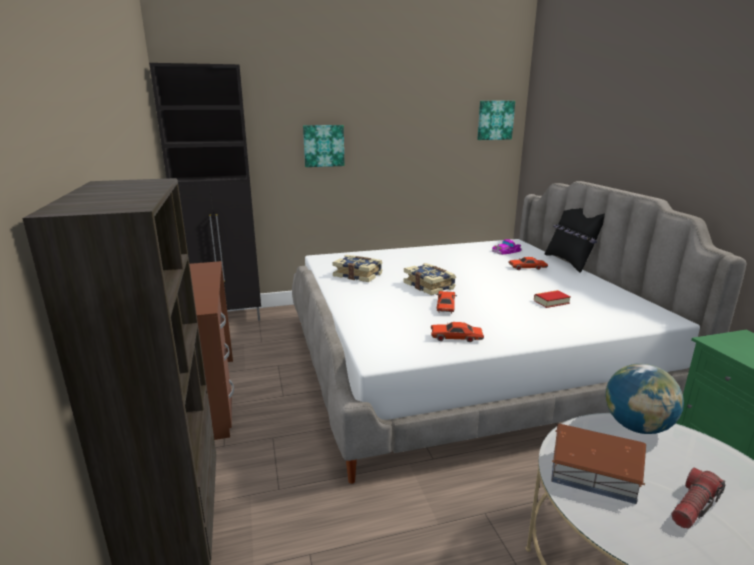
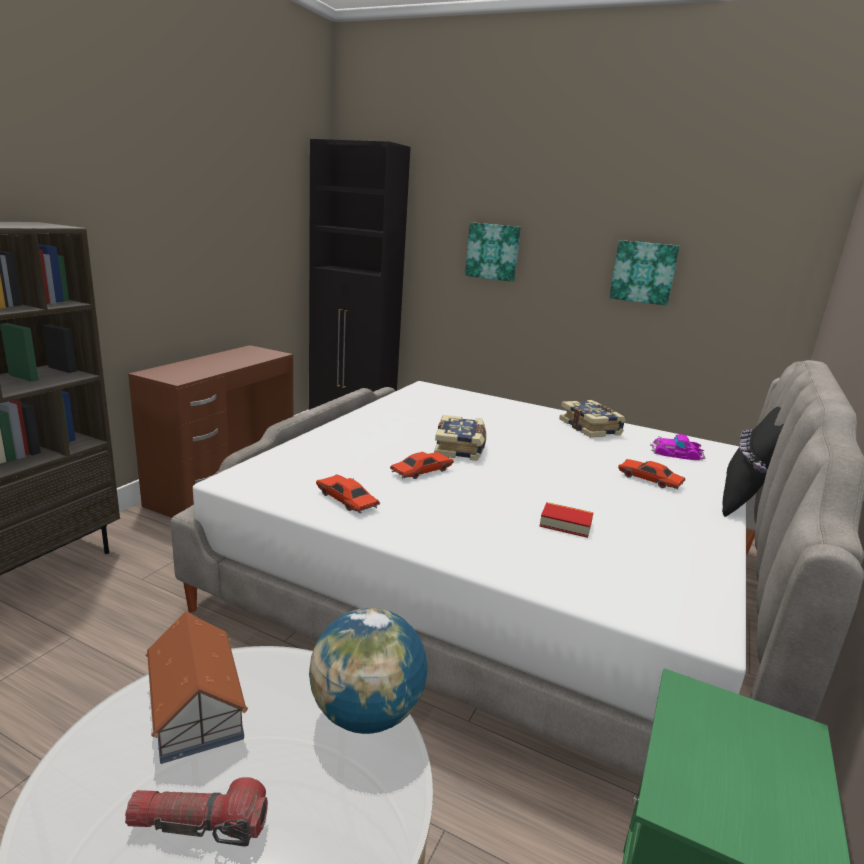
camera: 40 degrees right, 0 degrees up
(358, 275) = (417, 412): book -> book (591, 428)
(495, 120) = (774, 244): picture -> picture (643, 272)

